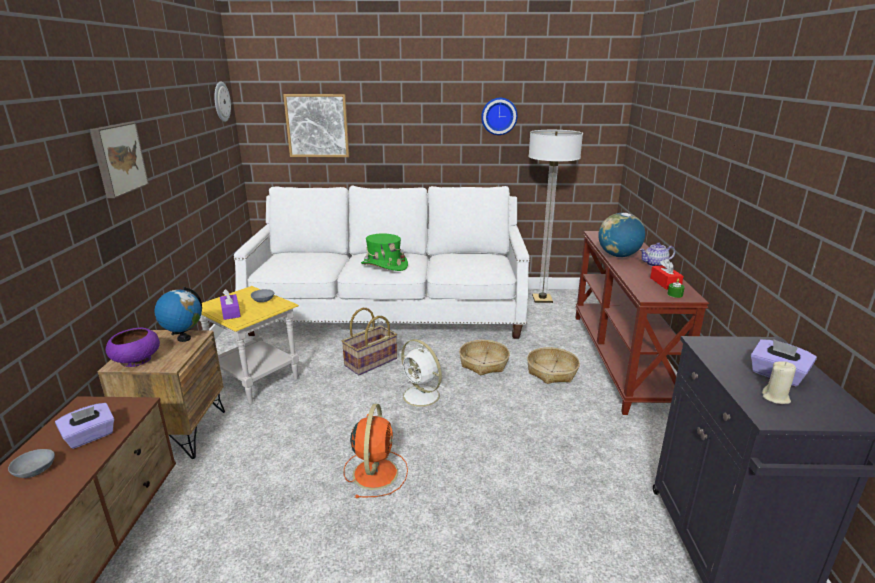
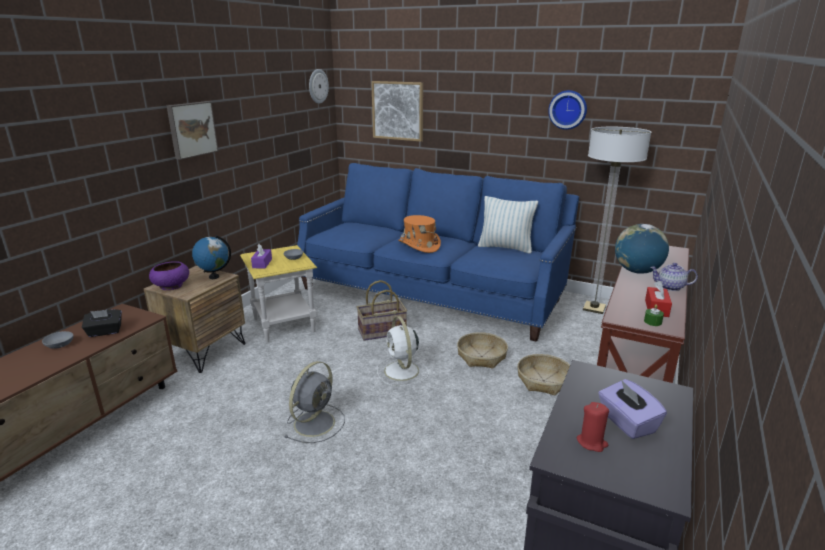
camera: 25 degrees right, 0 degrees up
(90, 436) = (105, 332): purple tissue box -> black tissue box
(375, 472) = (315, 422): orange fan -> grey fan
(384, 265) = (419, 246): green hat -> orange hat
(390, 312) = (432, 292): white sofa -> blue sofa
(465, 255) = (505, 248): none -> pillow
(776, 398) = (592, 442): beige candle -> red candle

